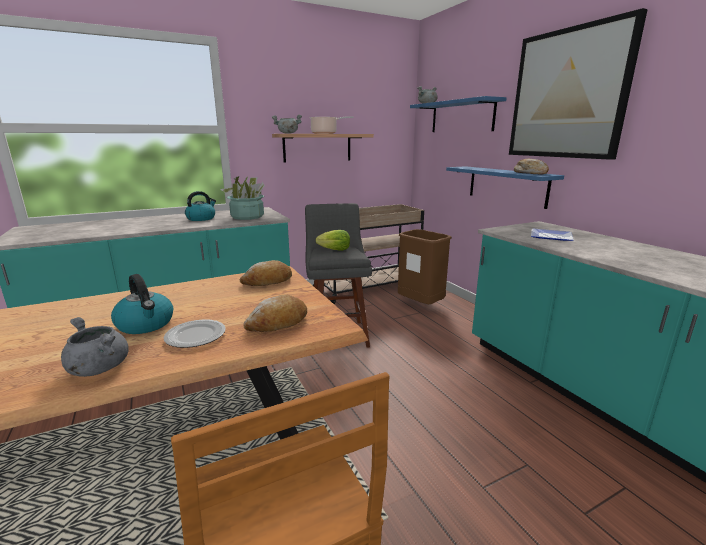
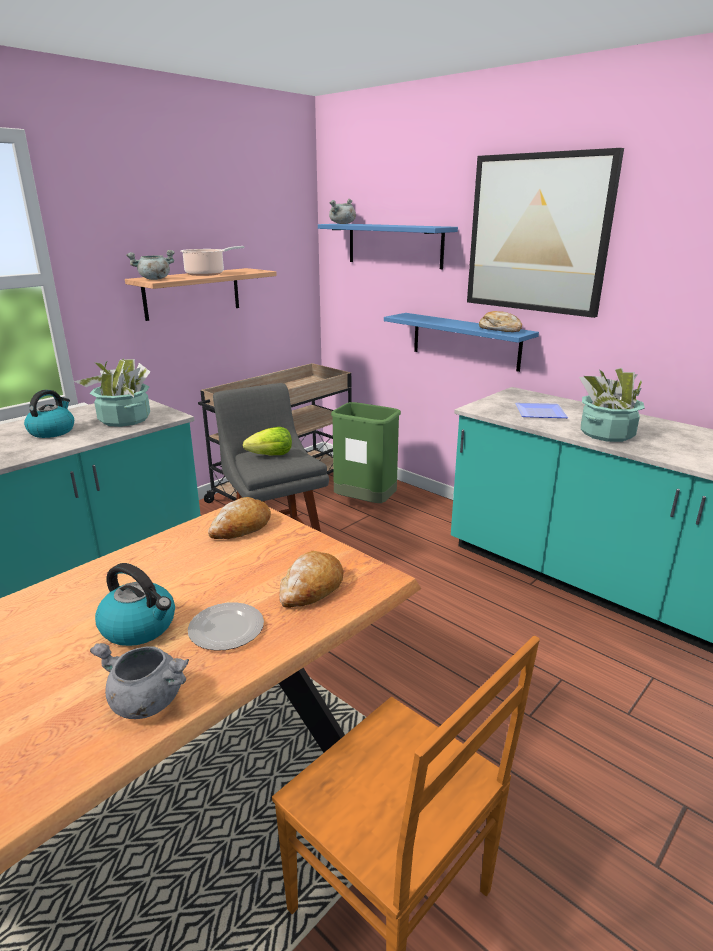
camera: 20 degrees left, 5 degrees up
(420, 305) = (365, 504): brown trash can -> green trash can
(605, 253) = (606, 433): none -> potted plant

